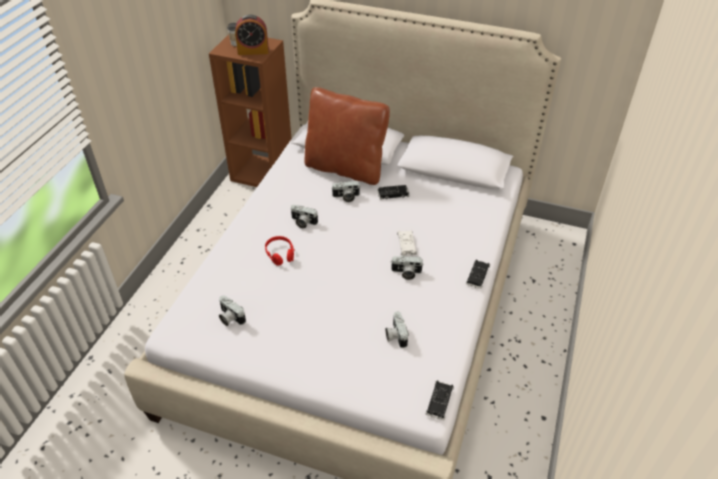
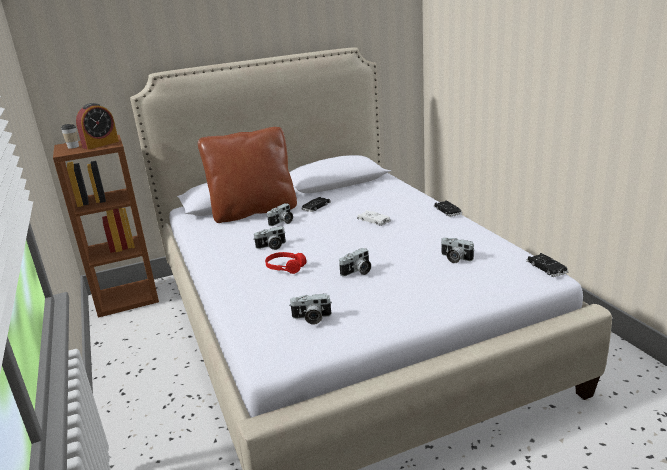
camera: 40 degrees left, 20 degrees down
(406, 273) = (401, 231): camera -> camera (357, 272)

